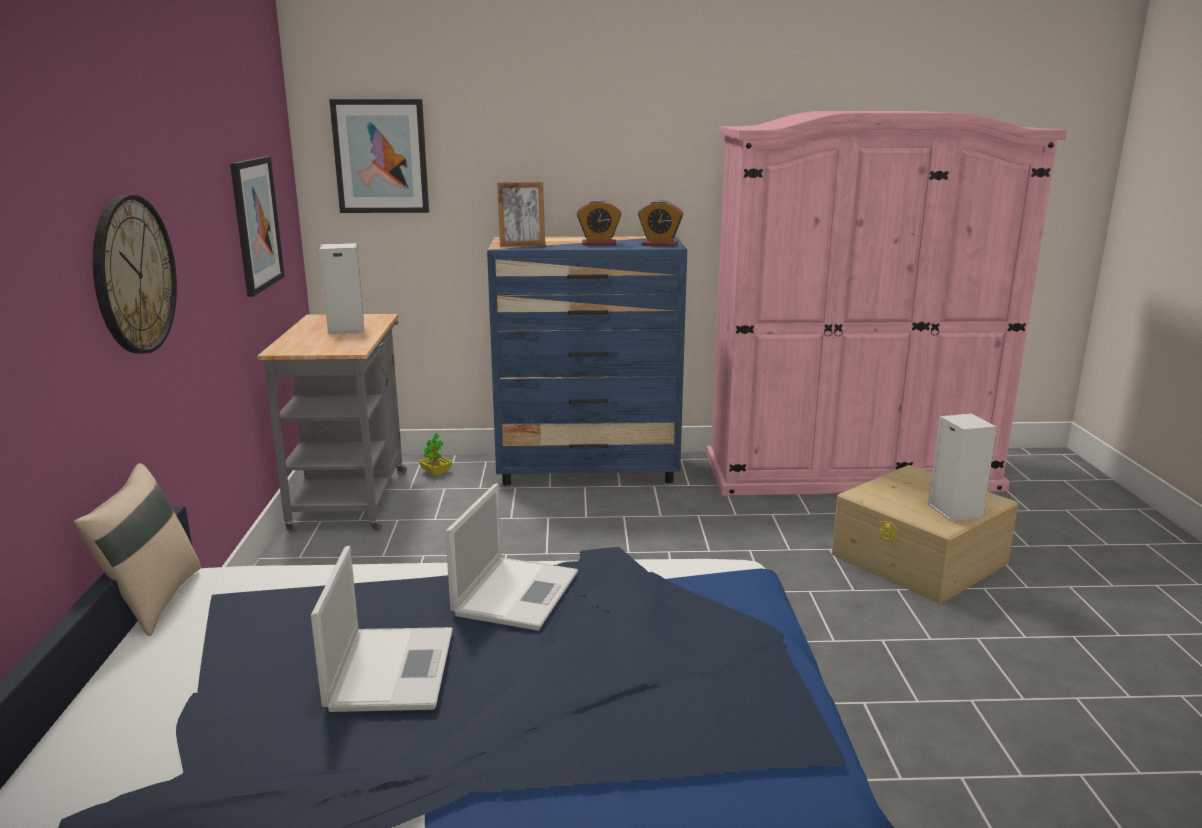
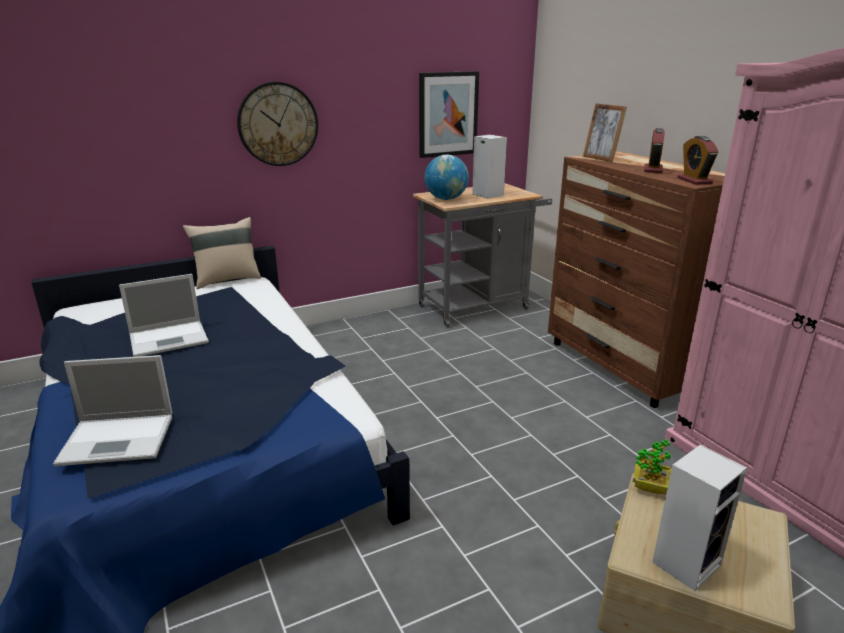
camera: 65 degrees right, 5 degrees up
(324, 346) = (446, 199): none -> globe
(381, 156) = (571, 77): picture -> none
(436, 472) = (541, 318): potted plant -> potted plant (650, 487)
(517, 592) = (261, 348): laptop -> laptop (119, 439)
(589, 470) = (622, 366): blue dresser -> brown dresser
(599, 244) = (653, 169): alarm clock -> alarm clock turned 45 degrees clockwise

